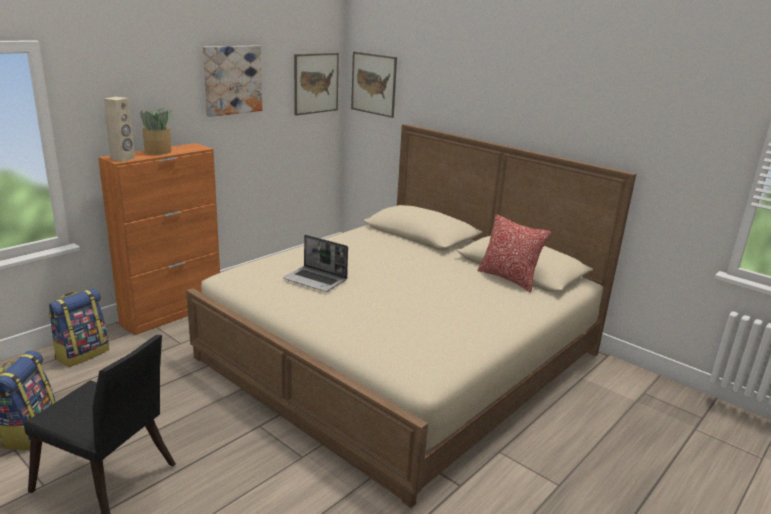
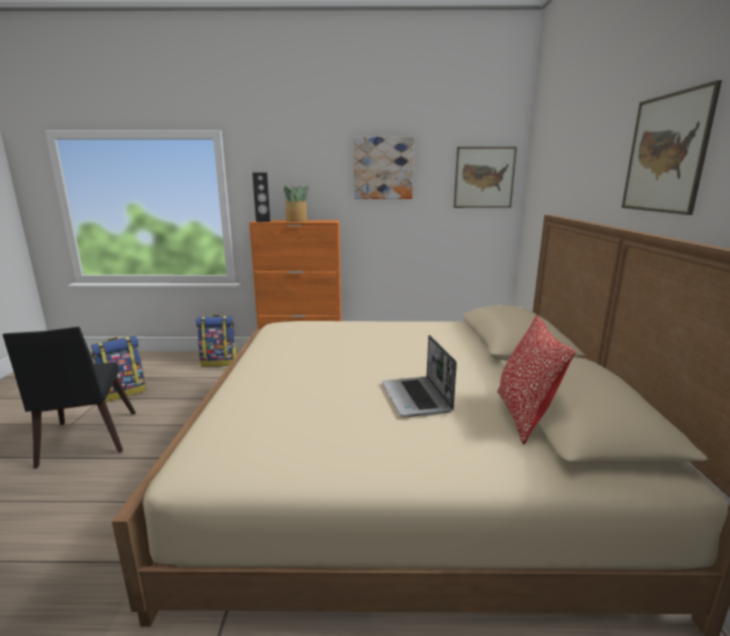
camera: 50 degrees right, 5 degrees down
(123, 159) = (263, 221): beige speaker -> black speaker
(316, 280) = (317, 344): laptop -> laptop (417, 398)
(373, 84) = (540, 175): picture -> picture (665, 154)

